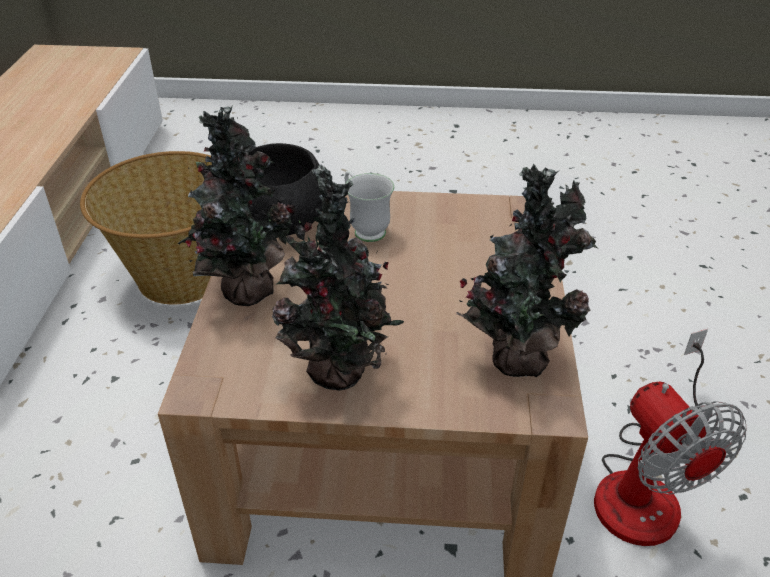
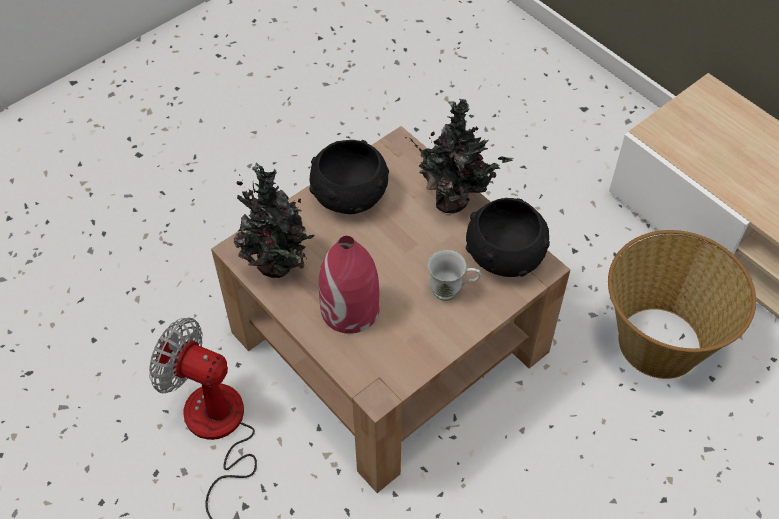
camera: 135 degrees right, 15 degrees up
(342, 375) = (348, 195): potted plant -> black bowl
(479, 272) = (350, 309): none -> red vase

